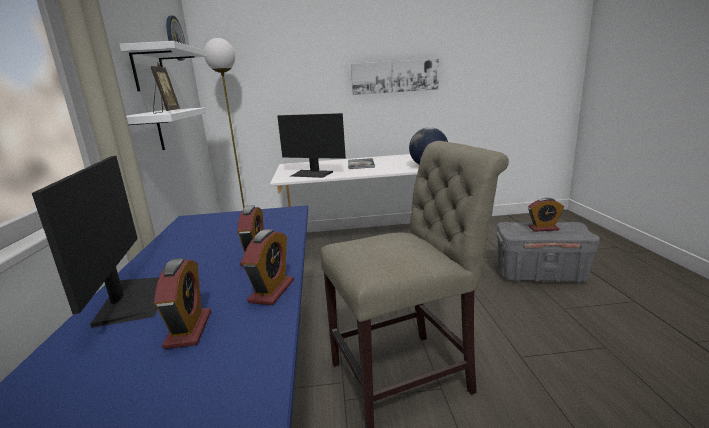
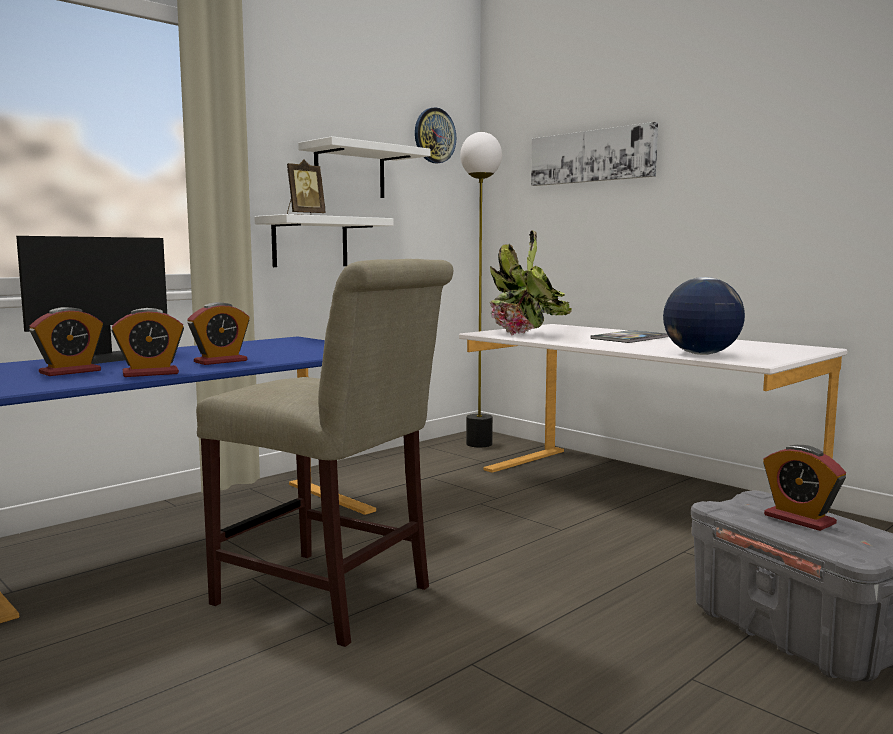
camera: 50 degrees right, 10 degrees down
(312, 174) = (530, 335): monitor -> potted plant
(394, 76) = (754, 186): picture -> picture (592, 156)

